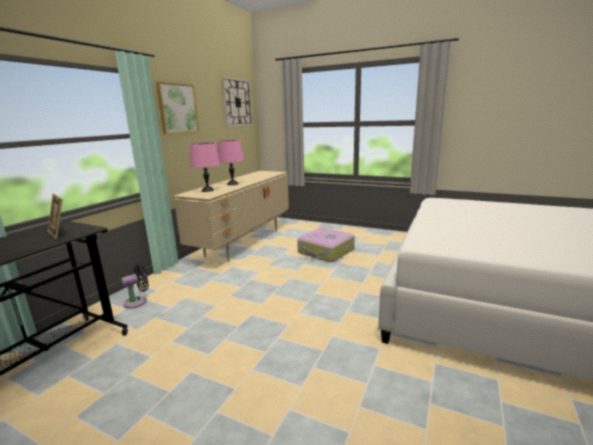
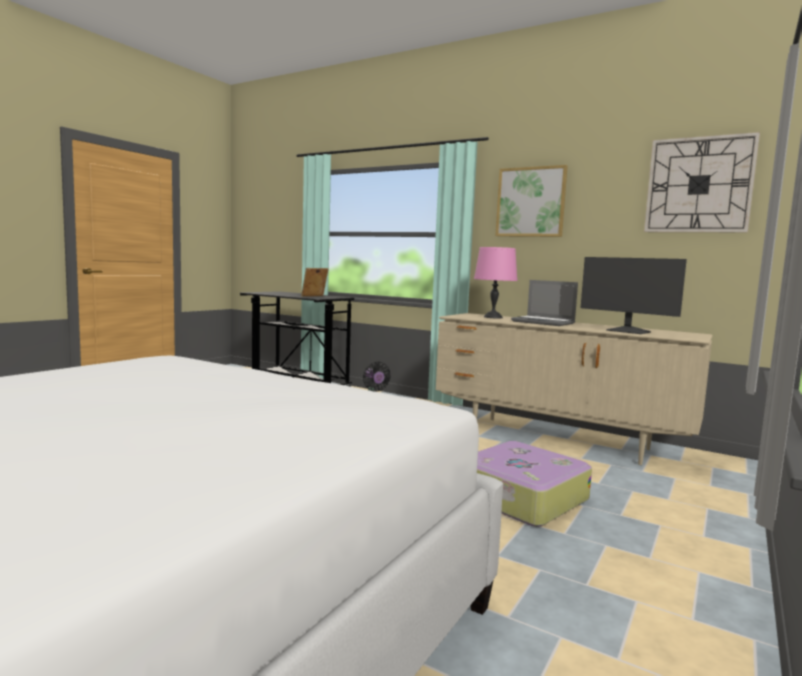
camera: 95 degrees right, 10 degrees down
(232, 184) = (544, 322): pink table lamp -> laptop
(263, 176) = (628, 331): none -> monitor

